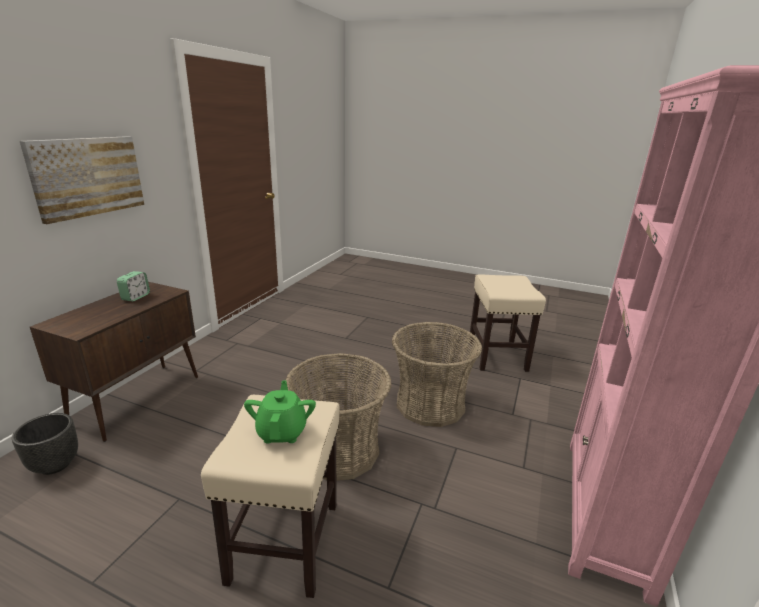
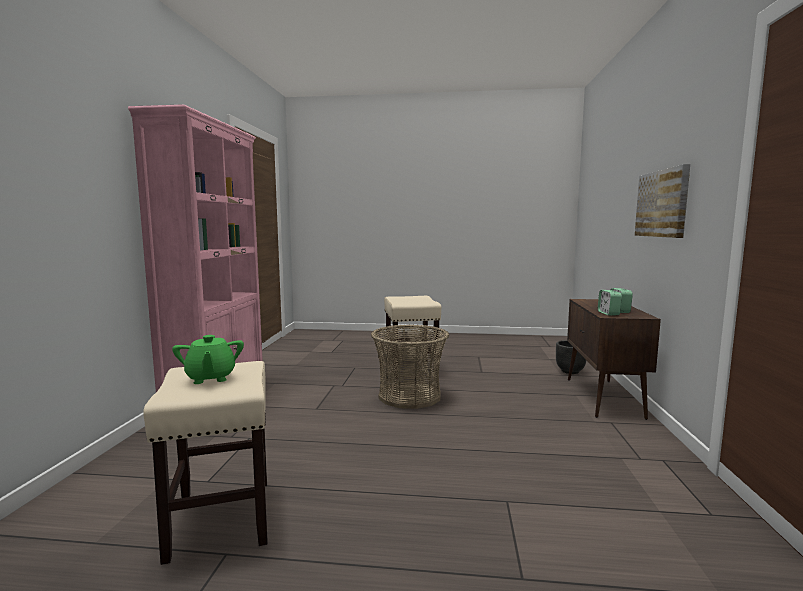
camera: 165 degrees right, 15 degrees down
(160, 294) = (608, 313): none -> alarm clock
(282, 432) = (409, 299): green teapot -> green teapot (210, 378)
(430, 404) = (340, 432): basket -> none

